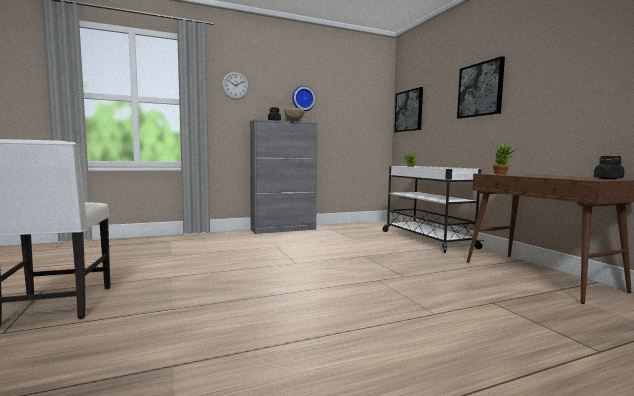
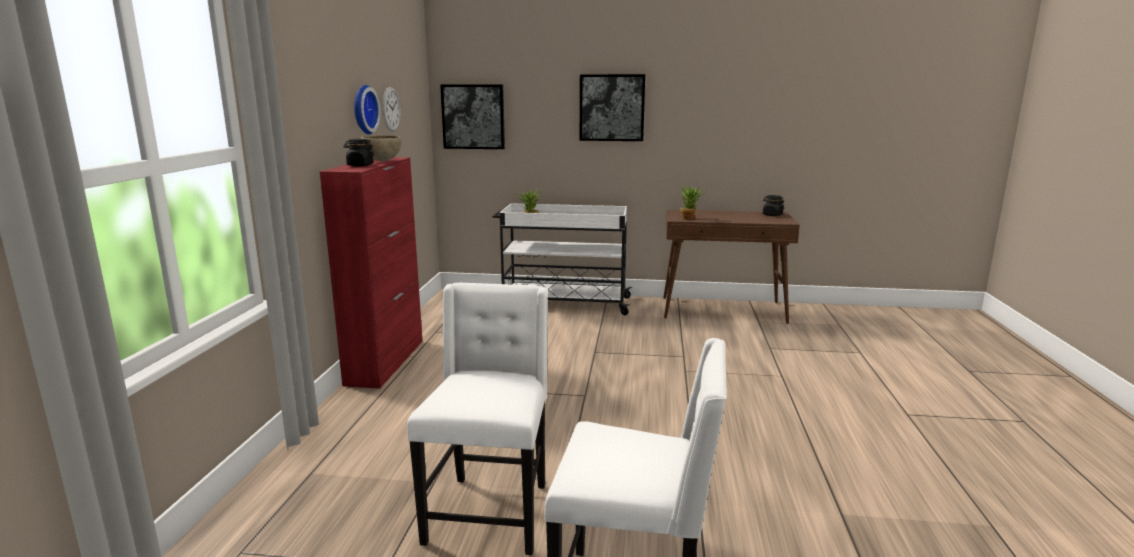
camera: 60 degrees left, 10 degrees up
(146, 267) = (490, 512): none -> white chair
(235, 85) = (293, 98): wall clock -> wall clock (391, 109)
(284, 229) = (386, 361): grey cabinet -> red cabinet

